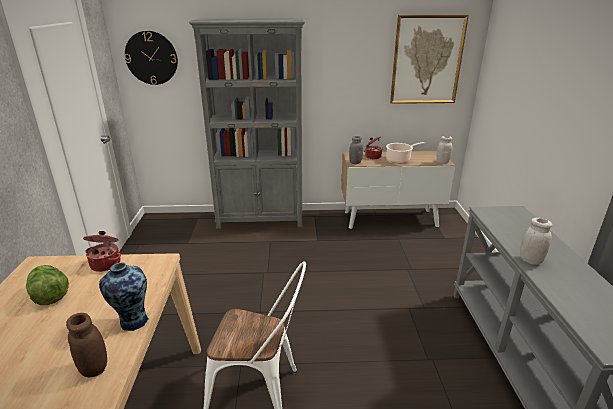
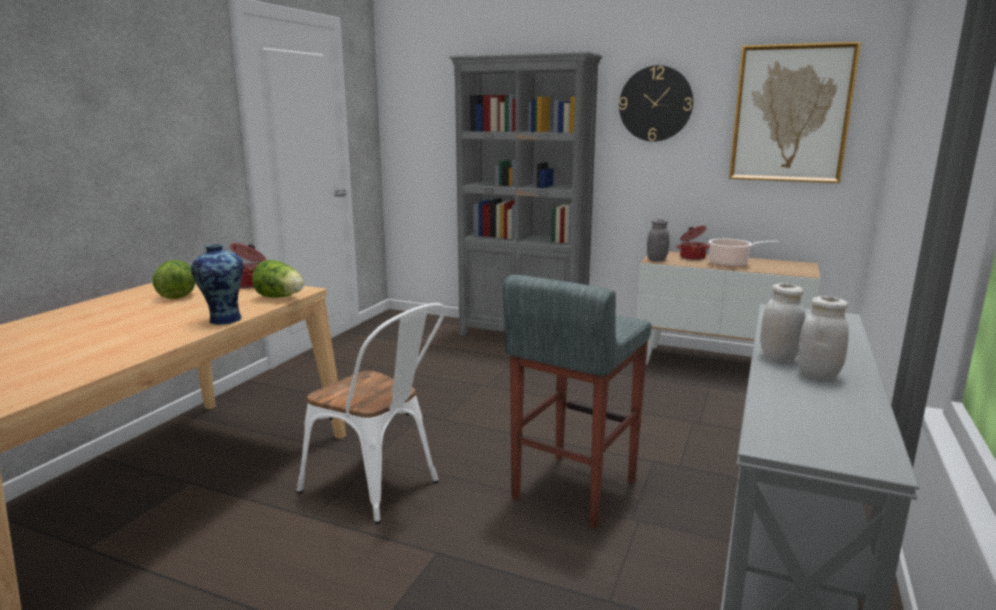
camera: 25 degrees right, 10 degrees down
(94, 368) = (157, 338): brown jar -> none
(151, 58) = (418, 108): wall clock -> wall clock (655, 104)
(152, 275) = (280, 297): none -> lettuce
(381, 347) = (572, 489): none -> grey stool
(442, 162) = (801, 273): white jar -> white jar (818, 375)

